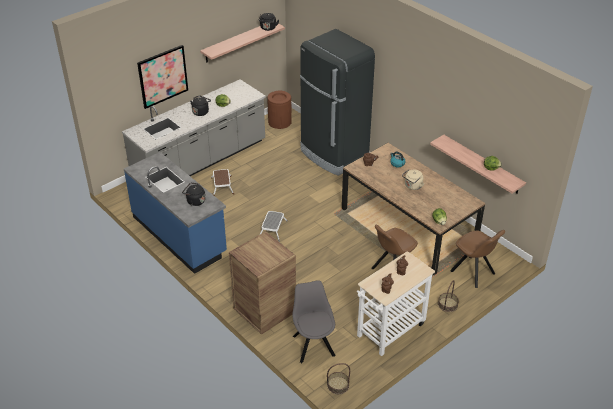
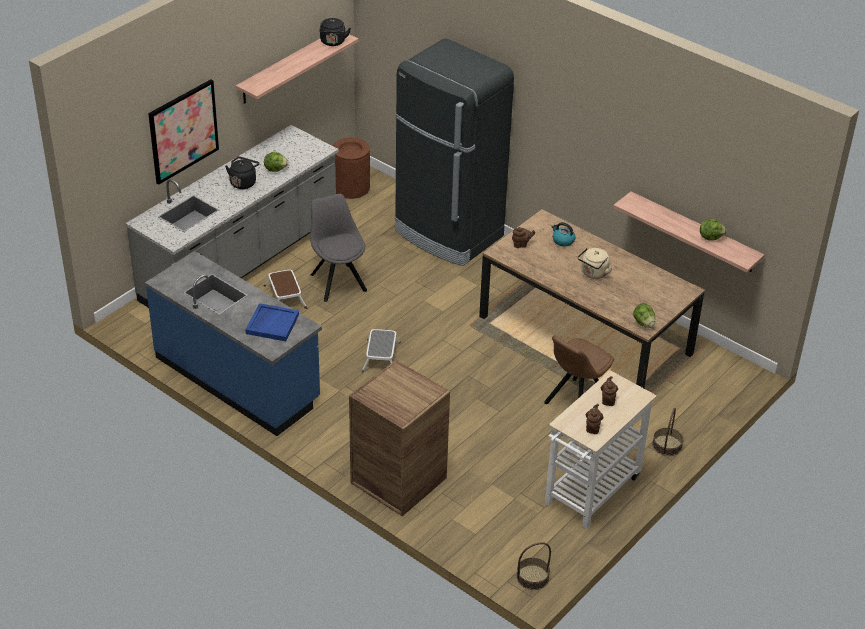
camera: 10 degrees left, 0 degrees up
(194, 201) = (272, 324): black kettle -> blue tray
(313, 345) = (483, 524): grey chair -> grey chair (337, 282)
(473, 272) = (694, 395): brown chair -> none

